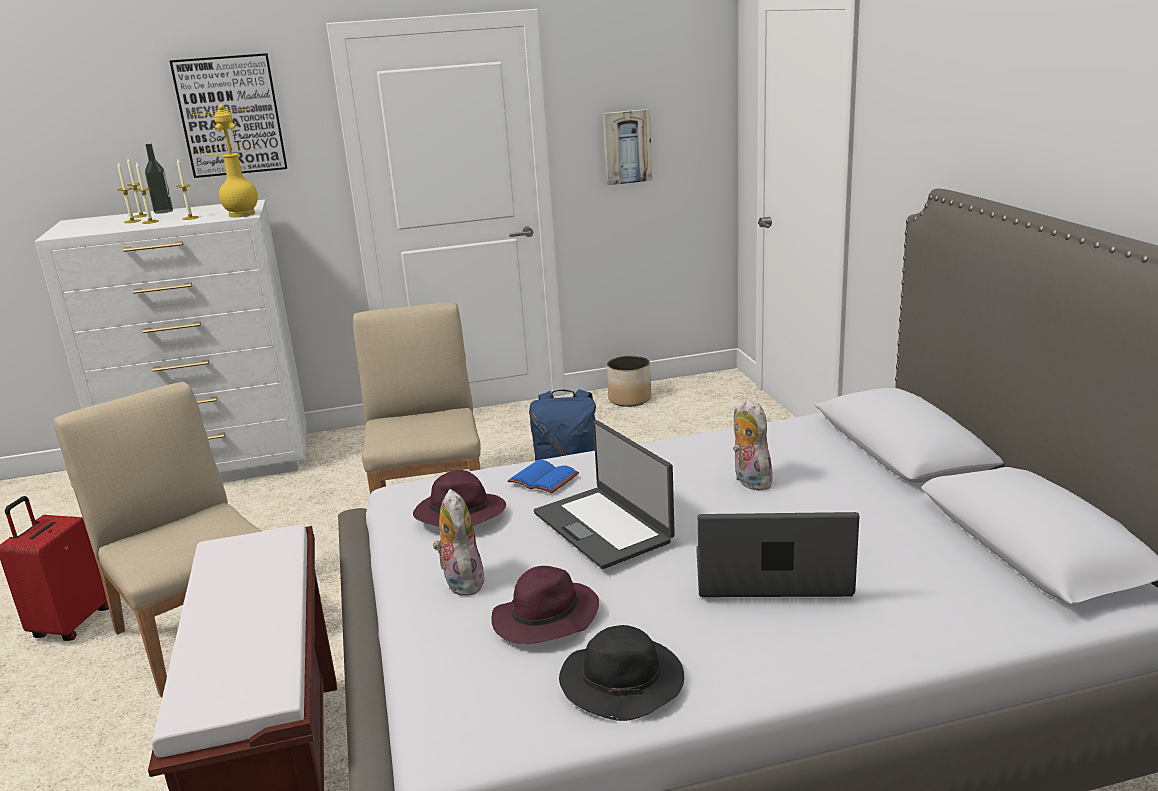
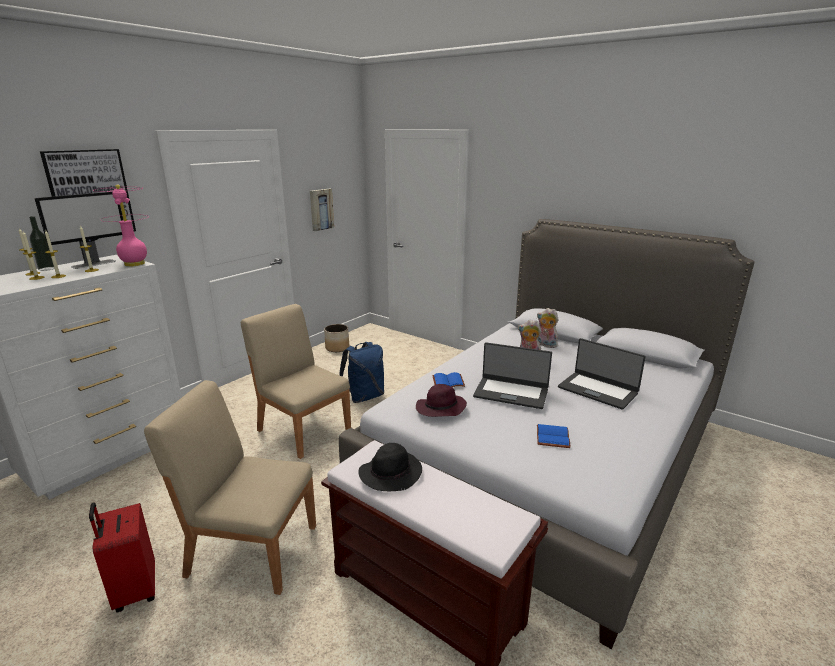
camera: 40 degrees left, 0 degrees up
(211, 210) = (94, 264): none -> monitor
(241, 214) = (134, 264): yellow table lamp -> pink table lamp
(461, 582) = (492, 437): plush toy -> plush toy (545, 345)
(545, 620) = (554, 437): purple hat -> blue book
(624, 683) = (622, 447): black hat -> black hat (391, 473)
(772, 575) = (598, 390): laptop -> laptop turned 105 degrees counterclockwise

